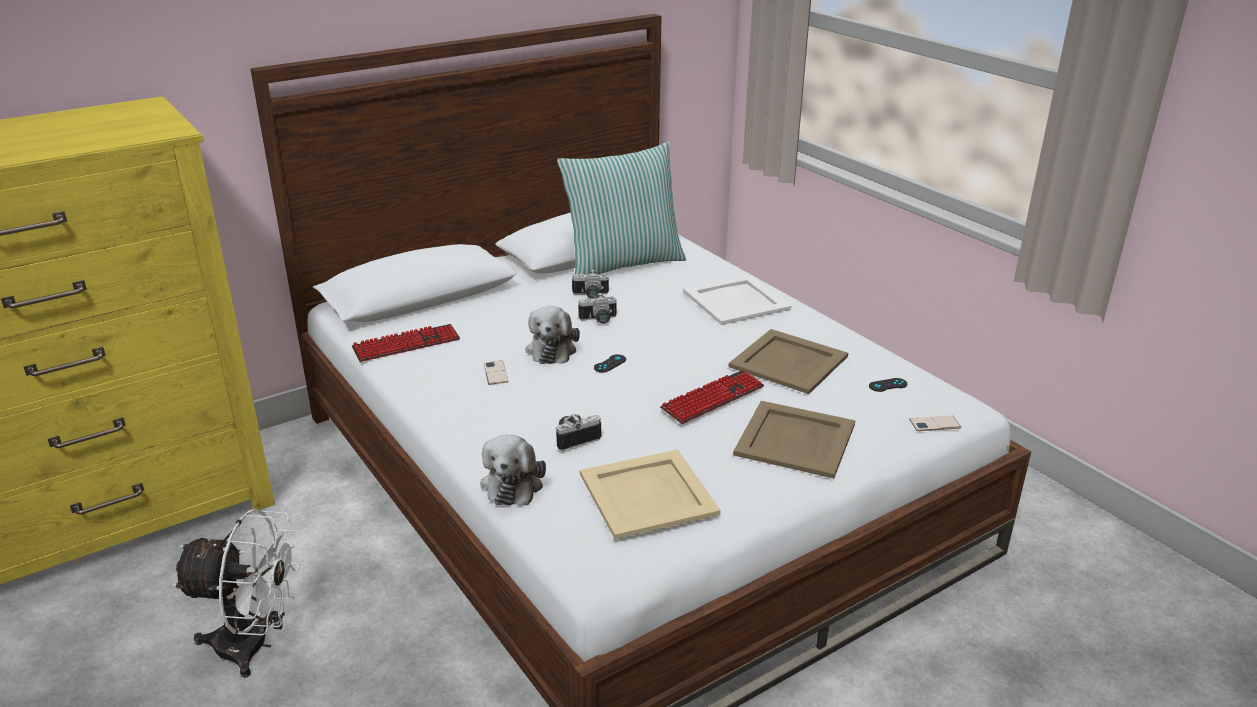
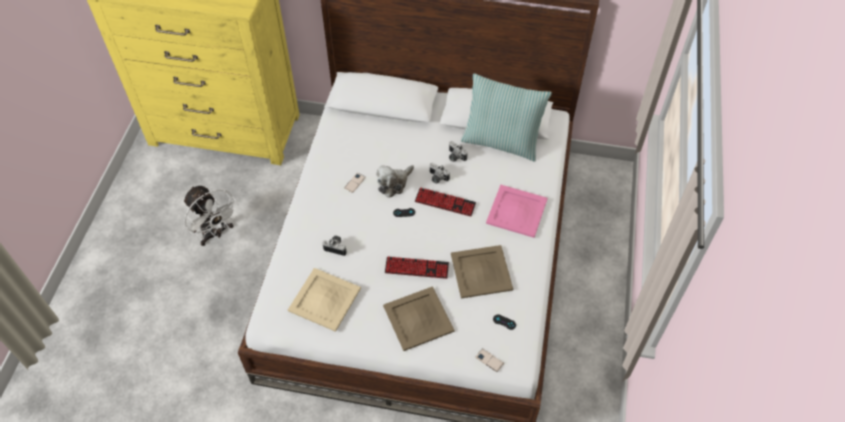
camera: 45 degrees right, 25 degrees up
(406, 344) = (342, 136): keyboard -> keyboard (445, 202)
(513, 483) = (291, 253): plush toy -> none
(737, 300) = (517, 211): white tray -> pink tray

